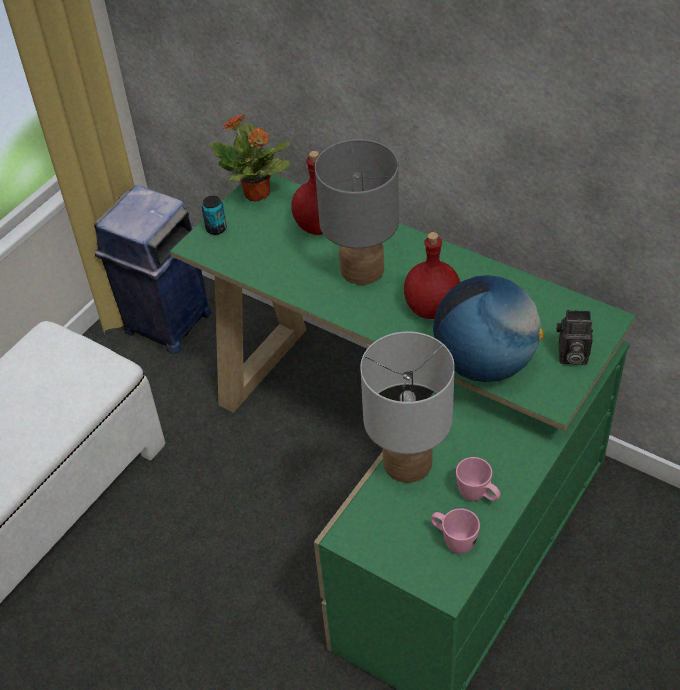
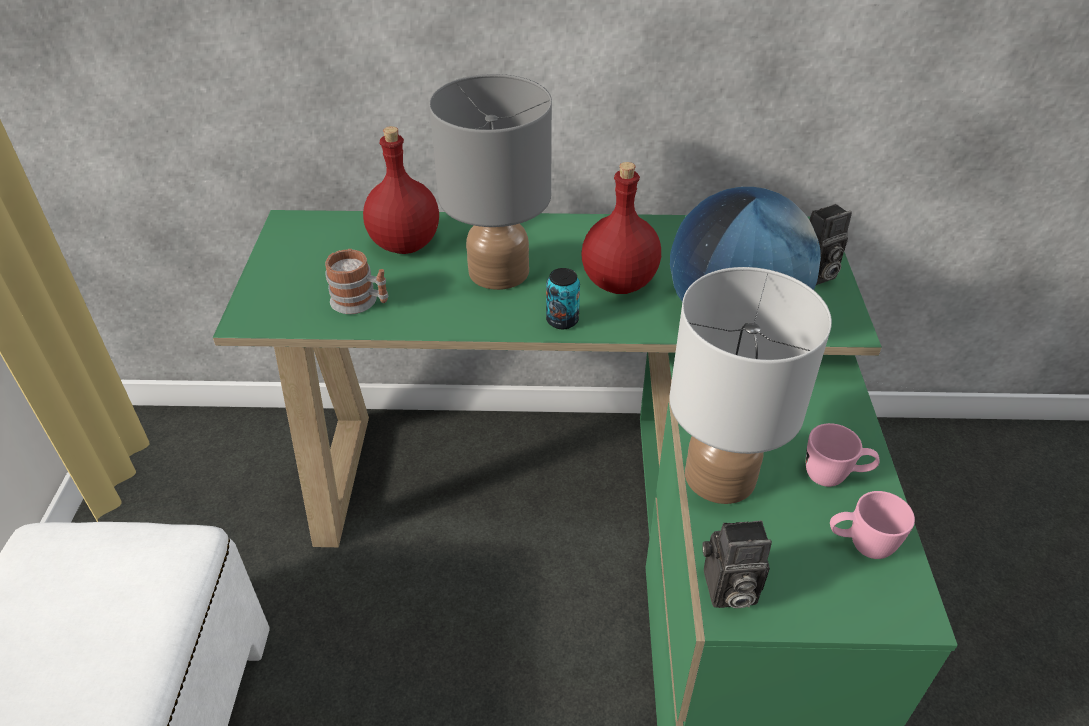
camera: 35 degrees left, 5 degrees down
(166, 323) = (181, 478): blue trash can -> none
(216, 228) = (265, 290): can -> can (562, 320)
(257, 194) = (294, 236): potted plant -> none
(264, 259) = (361, 302): none -> mug
(353, 526) = (727, 590): none -> camera

